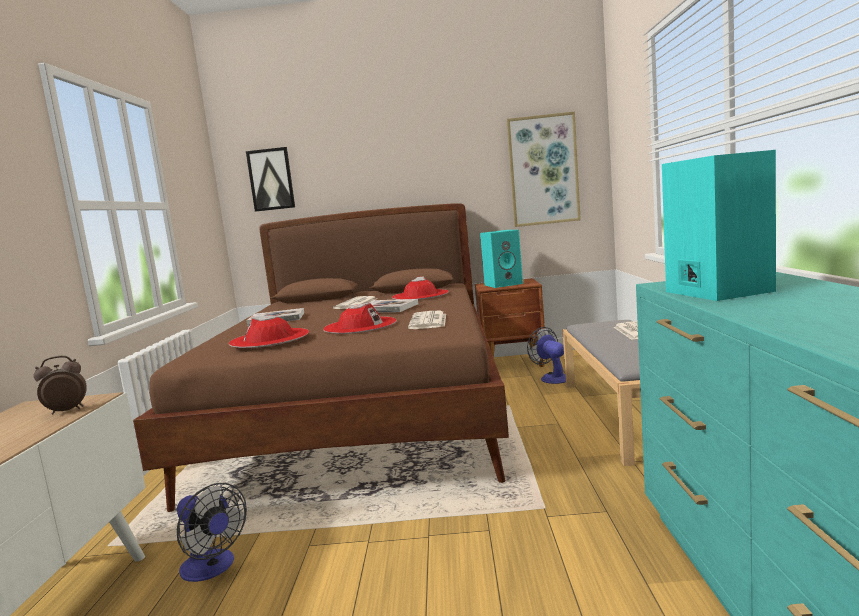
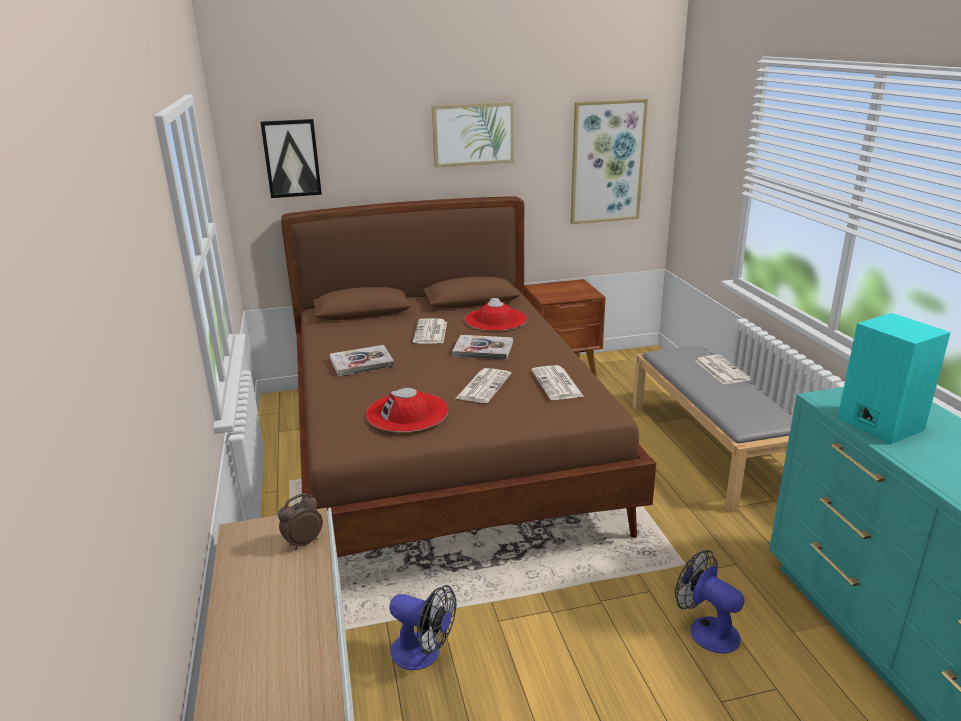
camera: 15 degrees left, 15 degrees up
(360, 325) = (483, 386): red hat -> newspaper
(418, 152) = (473, 134): none -> picture
(504, 284) = (561, 291): turquoise speaker -> none
(551, 378) = (613, 395): fan -> fan (706, 629)

